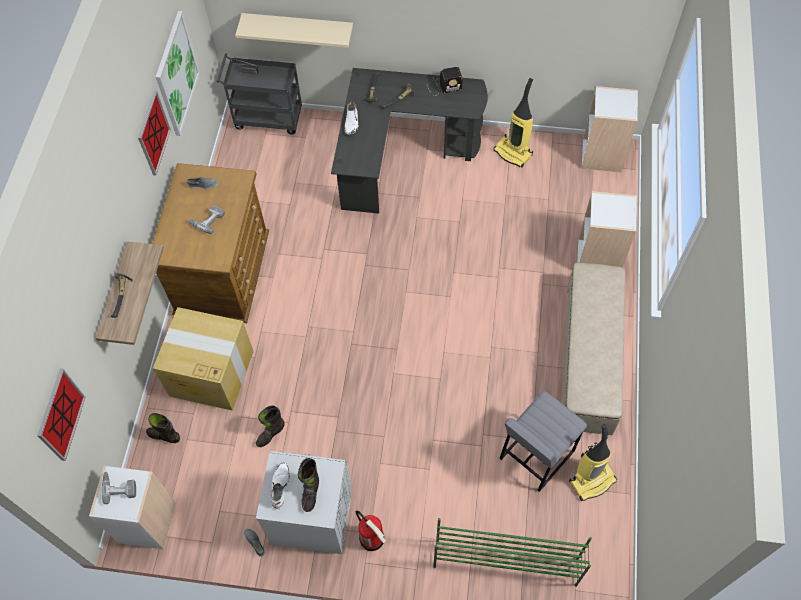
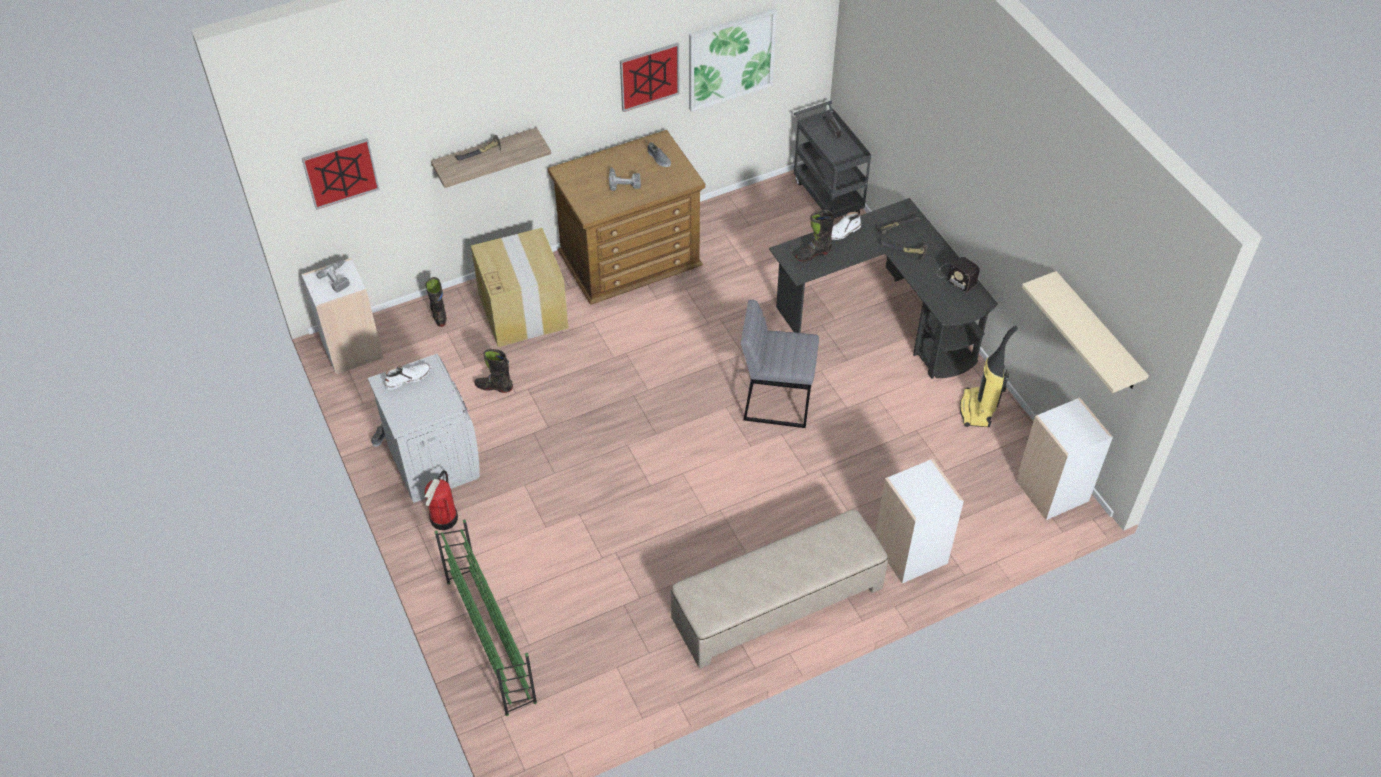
camera: 55 degrees right, 10 degrees down
(298, 27) = (886, 116): beige shelf -> beige shelf (1097, 332)
(310, 492) = (417, 402): black boot -> black boot (813, 254)
(535, 456) = (624, 610): grey chair -> grey chair (775, 402)
(592, 480) = (633, 674): vacuum cleaner -> none

